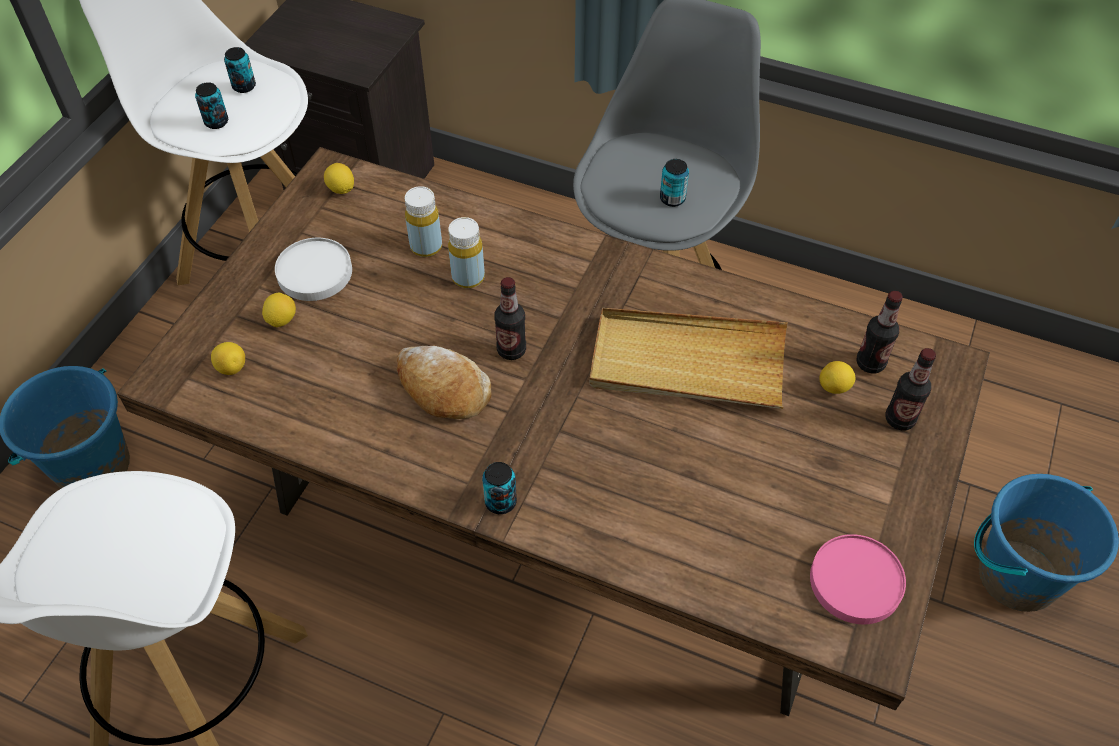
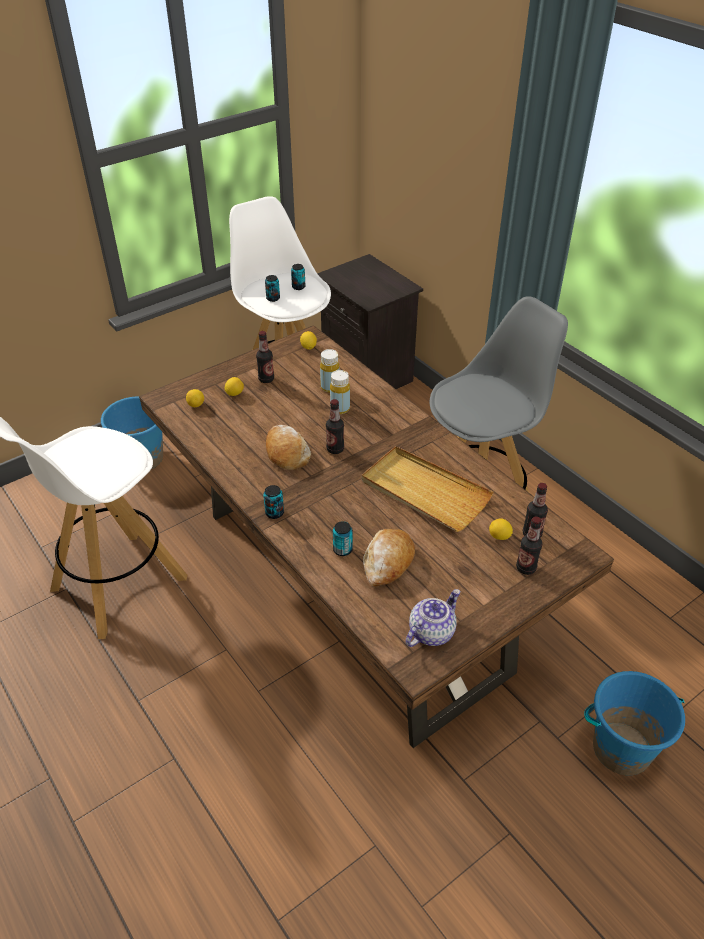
camera: 30 degrees right, 10 degrees down
(315, 273) = (266, 379): white plate -> bottle
(672, 199) = (483, 413): can -> can (342, 550)
(720, 502) = (388, 562): none -> bread
(855, 582) = (431, 632): pink plate -> teapot

